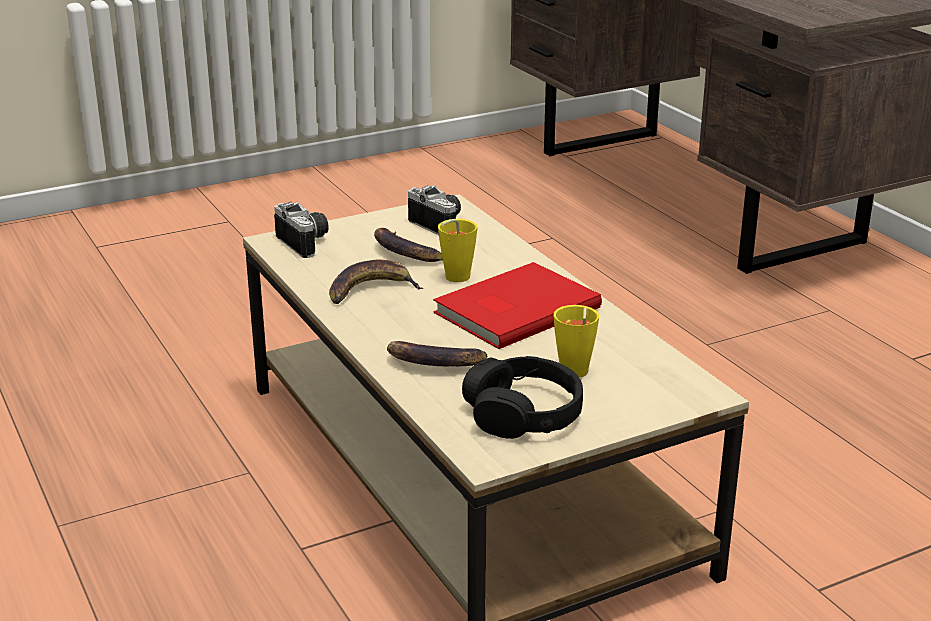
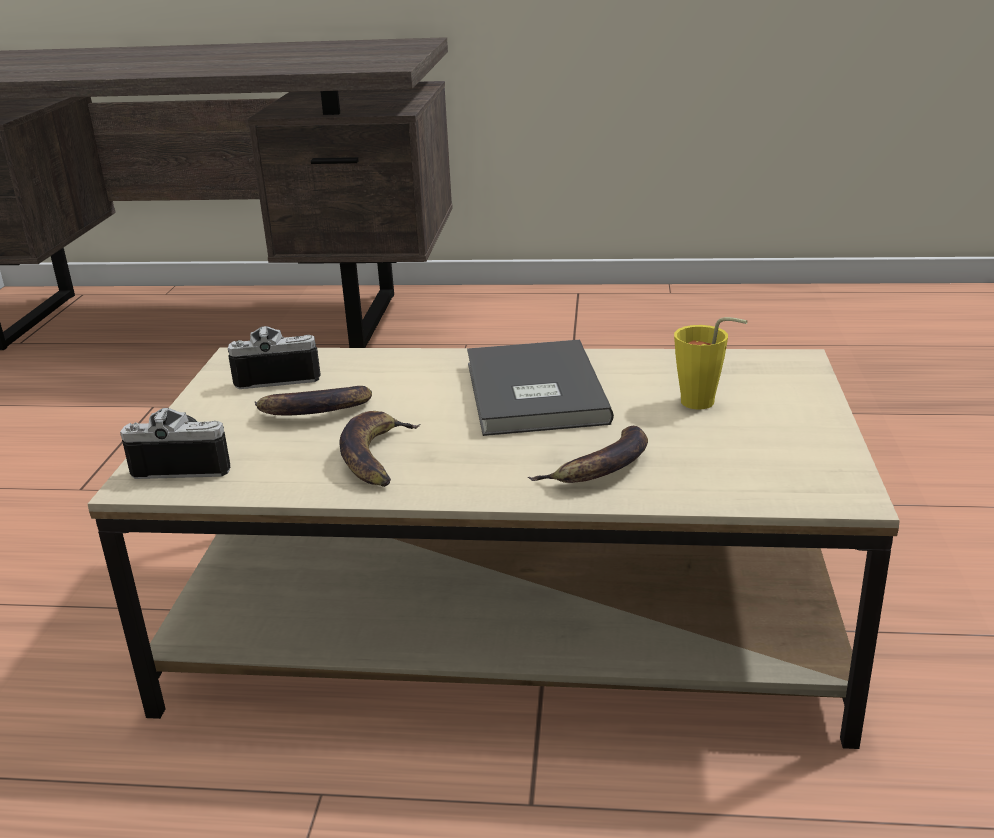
camera: 55 degrees left, 0 degrees up
(453, 279) = (418, 403): yellow cup -> none
(513, 309) = (531, 394): red book -> grey book
(523, 413) = (765, 450): black headphones -> none

